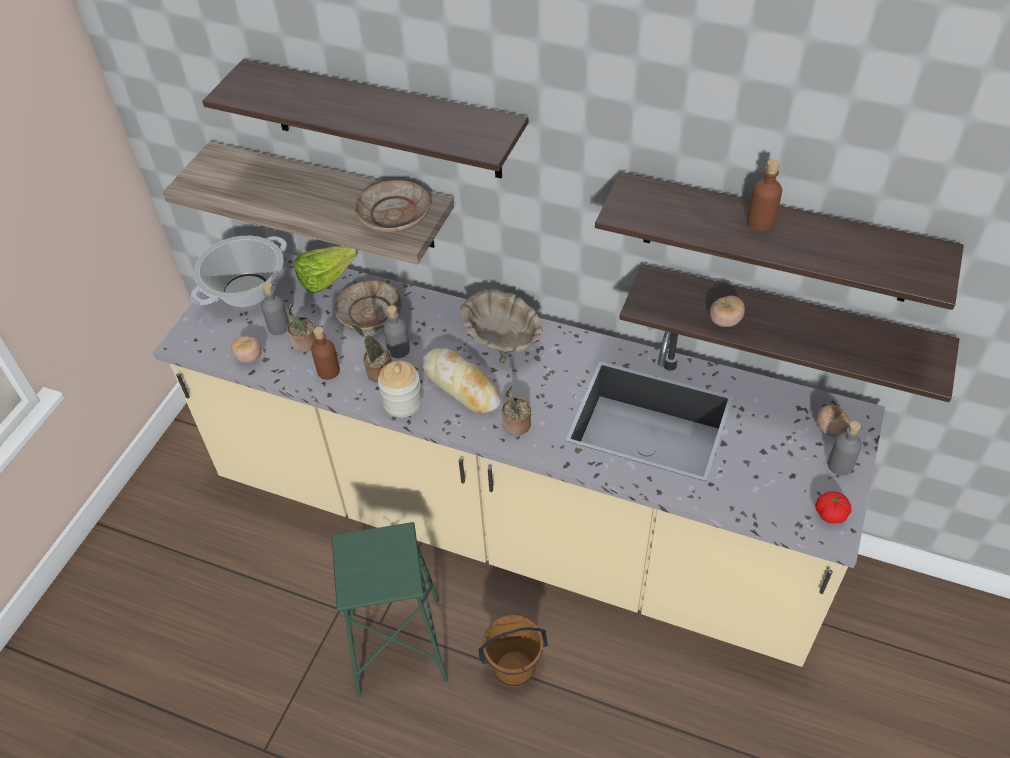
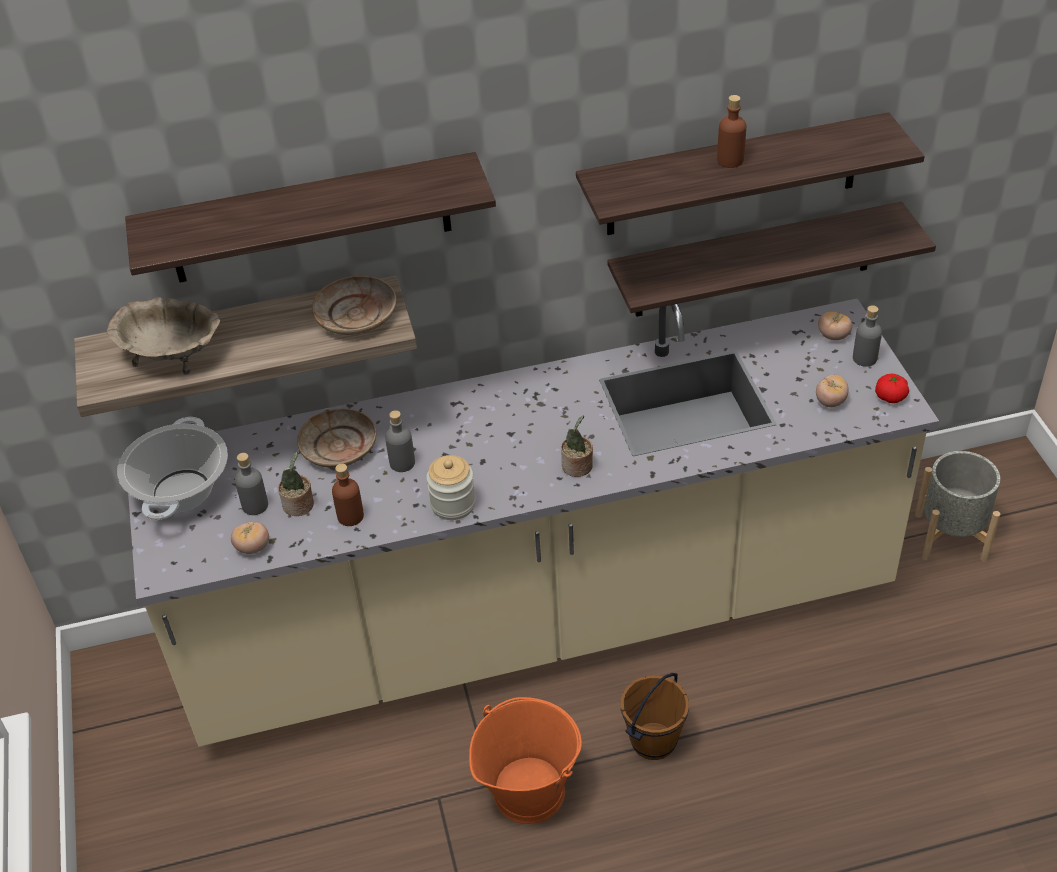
camera: 35 degrees left, 5 degrees down
(331, 278) = (265, 436): lettuce -> none
(377, 372) = (402, 492): potted plant -> none
(399, 646) = (528, 791): green stool -> orange bucket
(461, 386) = (494, 462): bread -> none
(503, 341) = (495, 406): beige bowl -> beige bowl (172, 355)
(725, 321) = (721, 271): tomato -> tomato (830, 401)
(898, 657) = (950, 536): none -> grey planter

